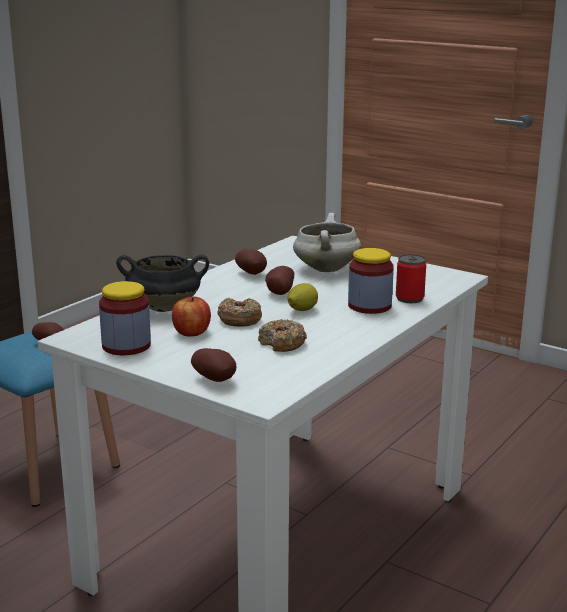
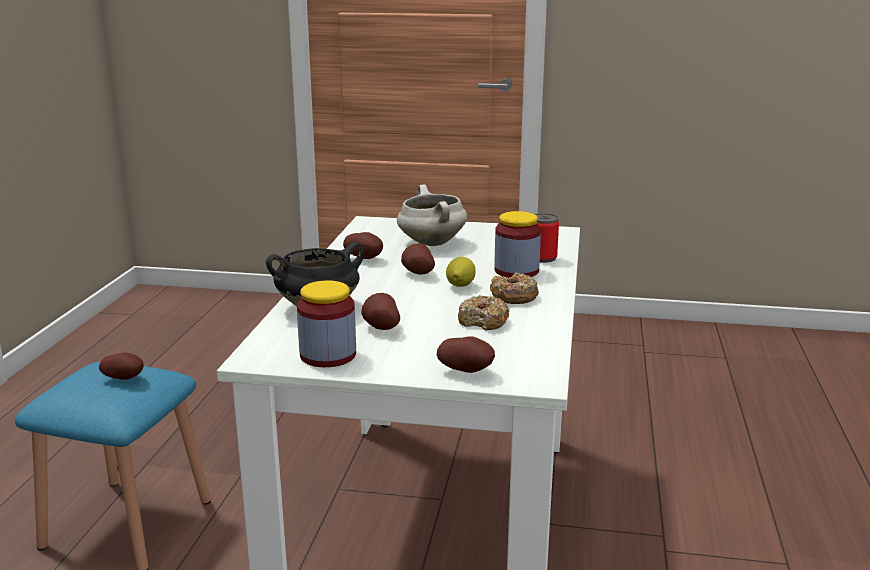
camera: 25 degrees left, 0 degrees up
(191, 332) = (379, 328): apple -> potato
(239, 319) = (411, 306): donut -> donut (514, 296)

